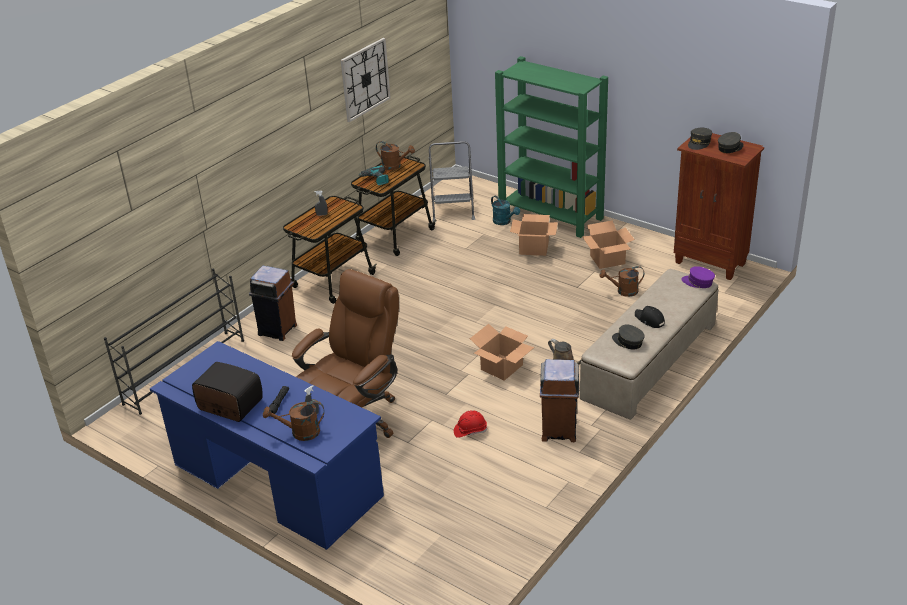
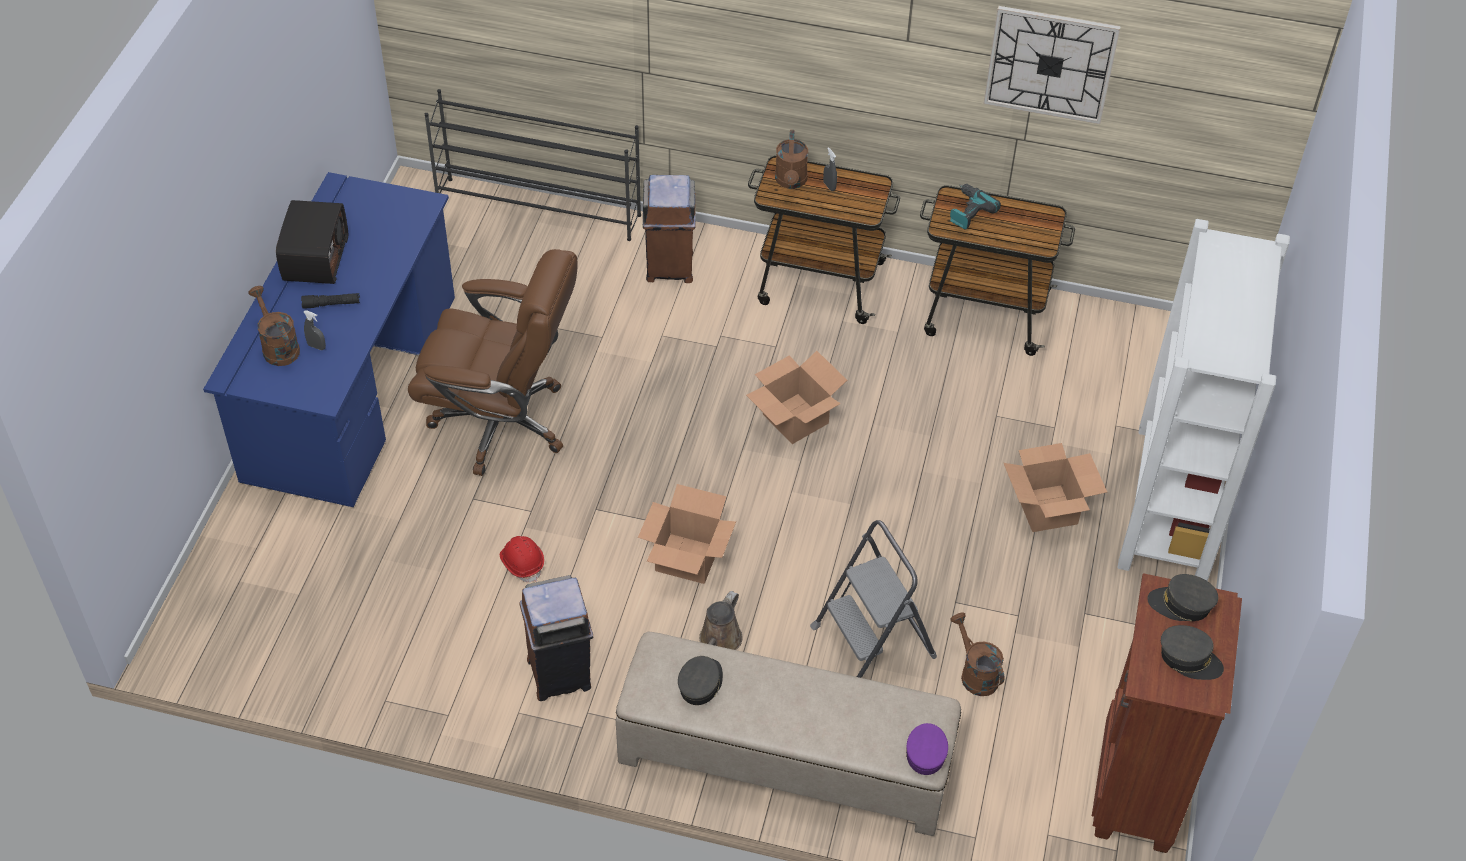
camera: 65 degrees right, 15 degrees up
(394, 166) = (1025, 220): brown watering can -> brown watering can (791, 182)
(453, 208) = (1115, 360): grey step ladder -> grey step ladder (878, 640)
(504, 222) = (1109, 443): turquoise watering can -> none
(551, 215) = (1171, 504): green bookcase -> white bookcase
(607, 259) = (1067, 626): cardboard box -> cardboard box (796, 419)
(649, 320) = (775, 701): black cap -> none

